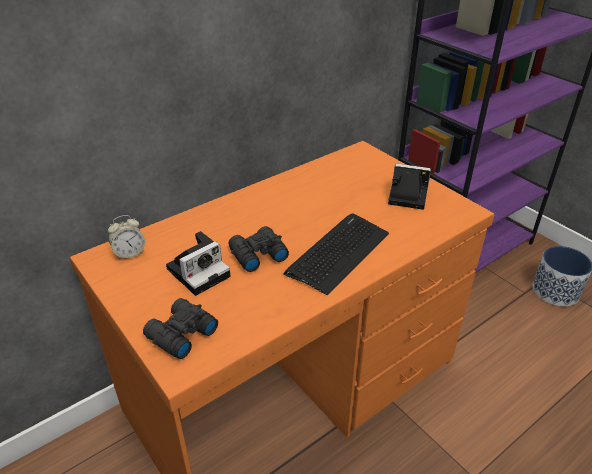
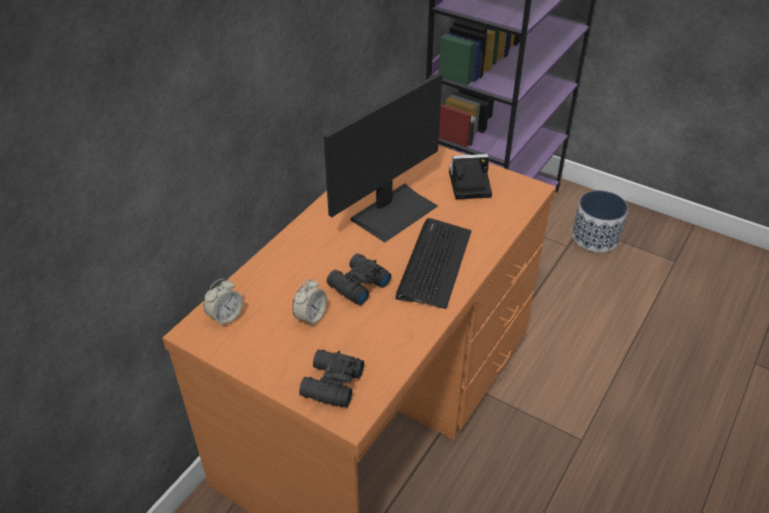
camera: 20 degrees left, 5 degrees up
(200, 271) = (311, 317): camera -> alarm clock
(325, 202) = (393, 211): none -> monitor

